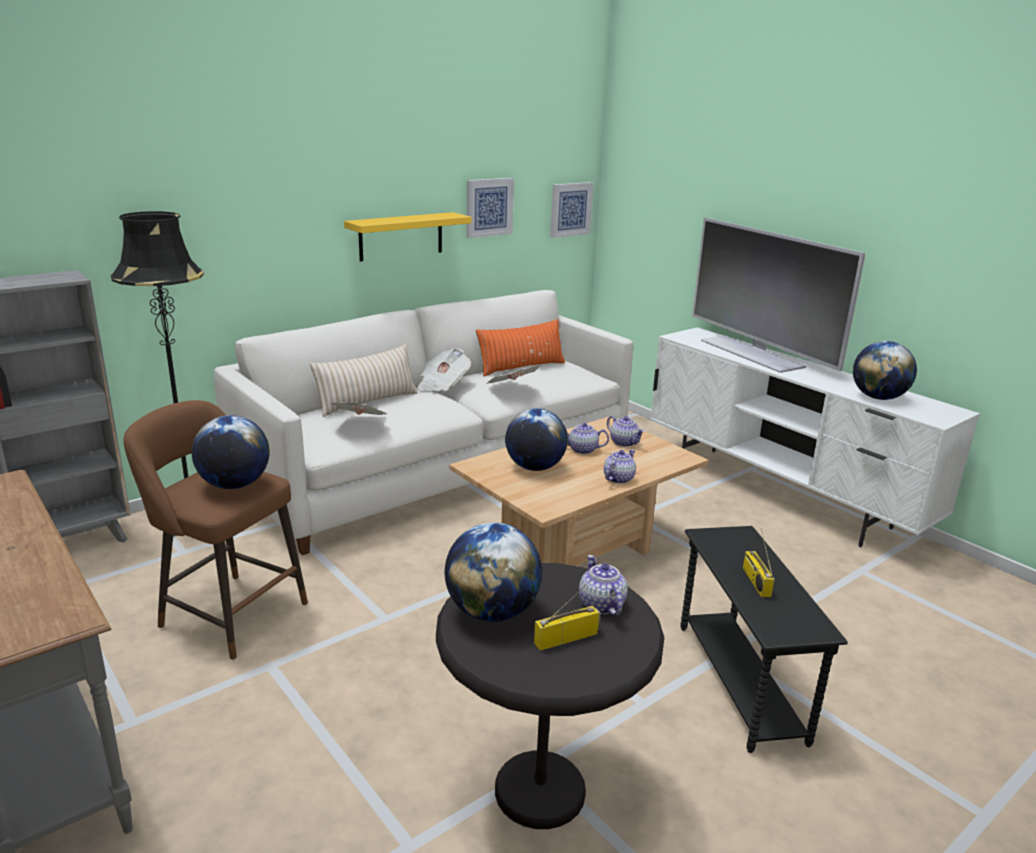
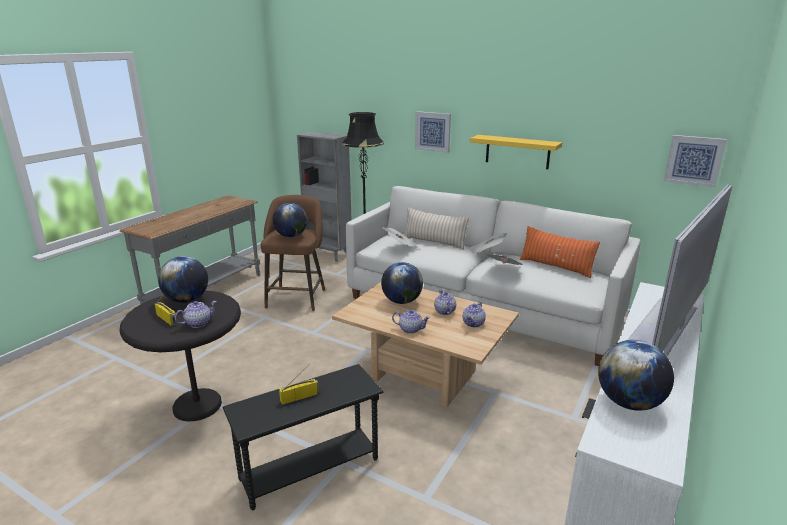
camera: 70 degrees right, 0 degrees up
(489, 207) = (597, 144): picture -> picture (433, 131)

